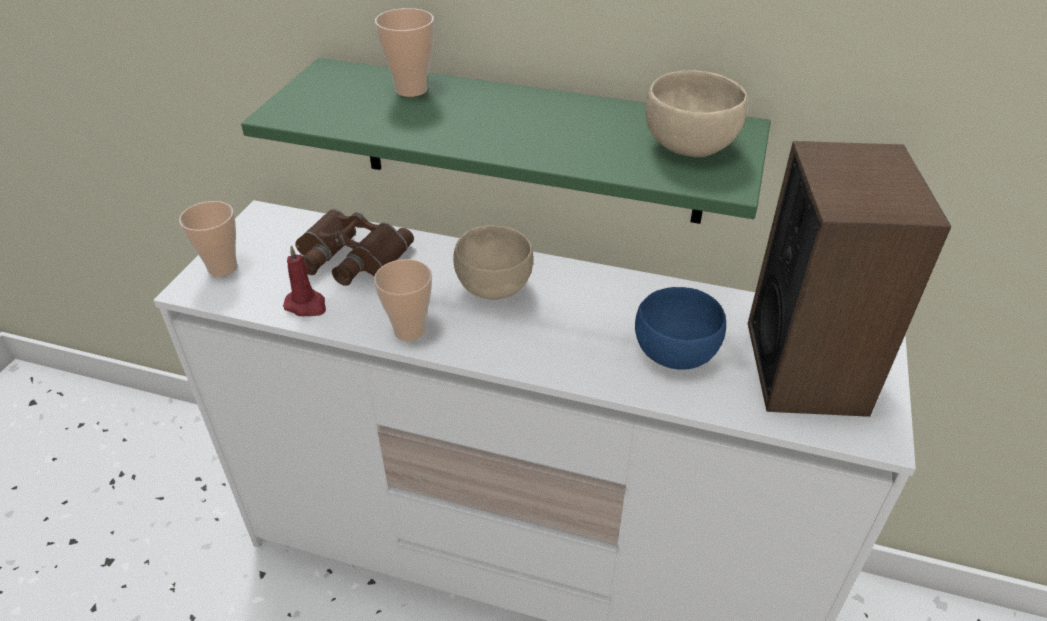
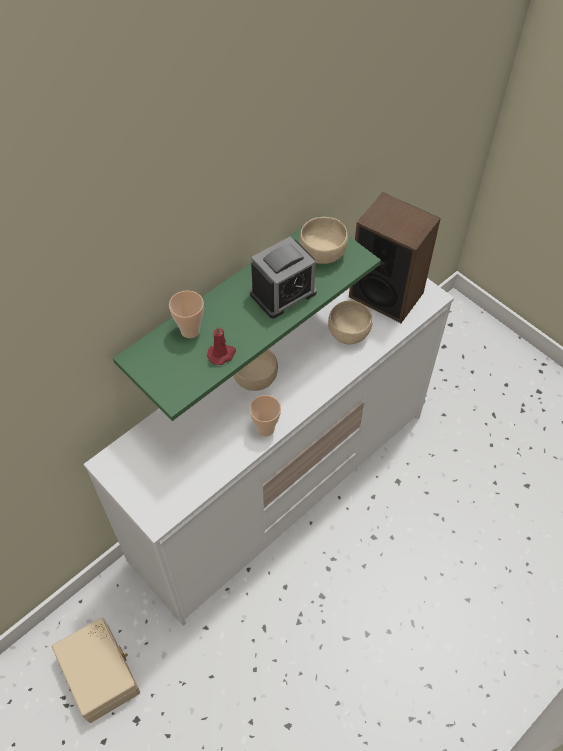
camera: 60 degrees left, 15 degrees up
(163, 493) = (101, 672): none -> beige storage box
(222, 268) = (148, 499): cup -> none
(306, 305) = (213, 467): red candle -> red candle (222, 354)
(349, 256) = (183, 433): brown binoculars -> none
(561, 136) = (283, 293): none -> alarm clock
(674, 352) = (348, 333): blue bowl -> beige bowl

